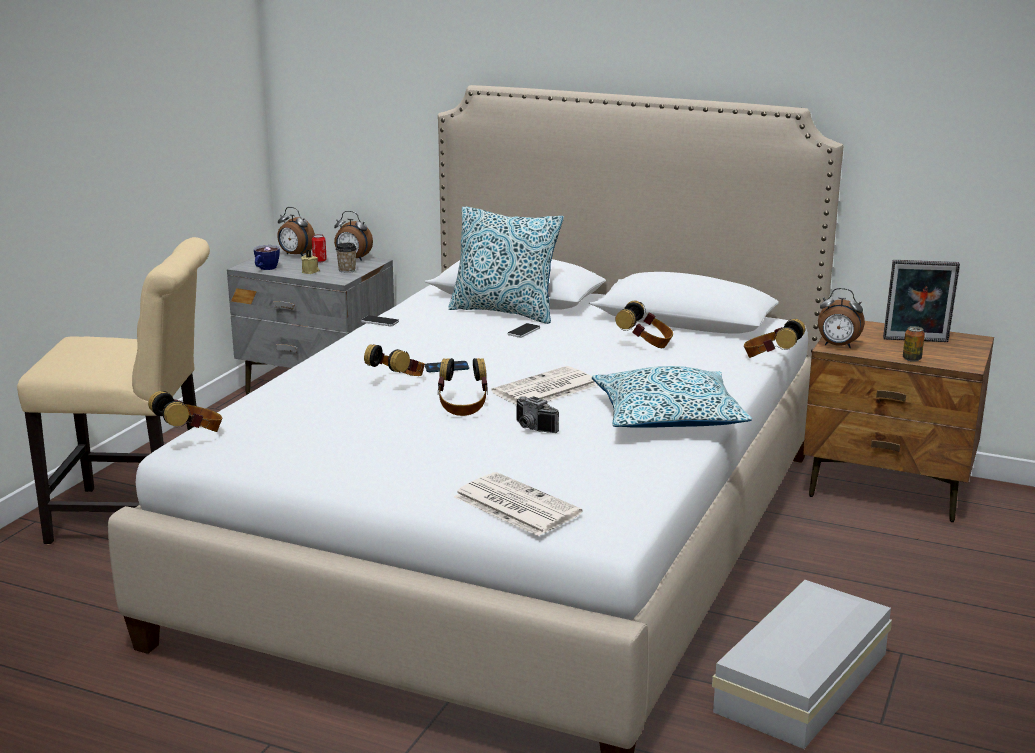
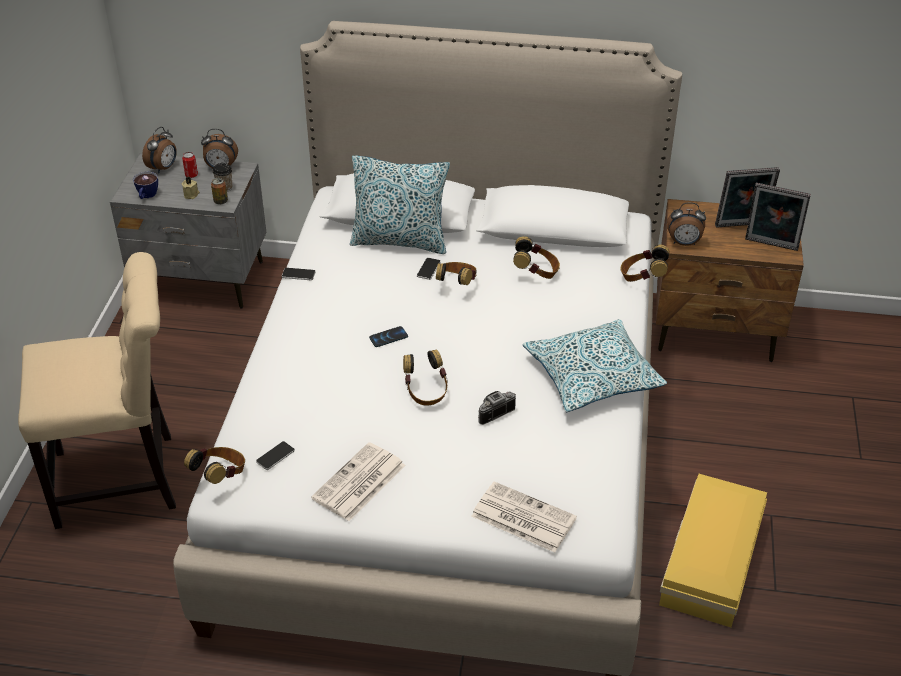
camera: 15 degrees left, 20 degrees up
(260, 428) = (275, 456): none -> phone
(295, 255) = (163, 168): alarm clock -> alarm clock turned 75 degrees counterclockwise
(398, 382) = (357, 365): headphones -> headphones (457, 284)
(532, 428) = (493, 411): camera -> camera turned 120 degrees clockwise
(545, 389) = (482, 355): newspaper -> newspaper (358, 483)
(806, 681) = (713, 559): white storage box -> yellow storage box
(911, 359) = (745, 253): can -> can (220, 201)
(947, 357) = (771, 245): none -> picture frame

